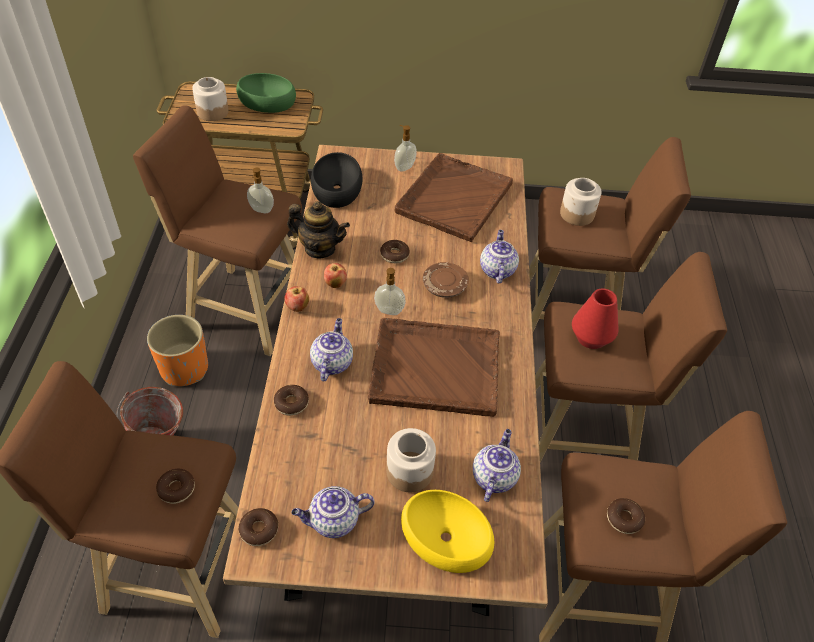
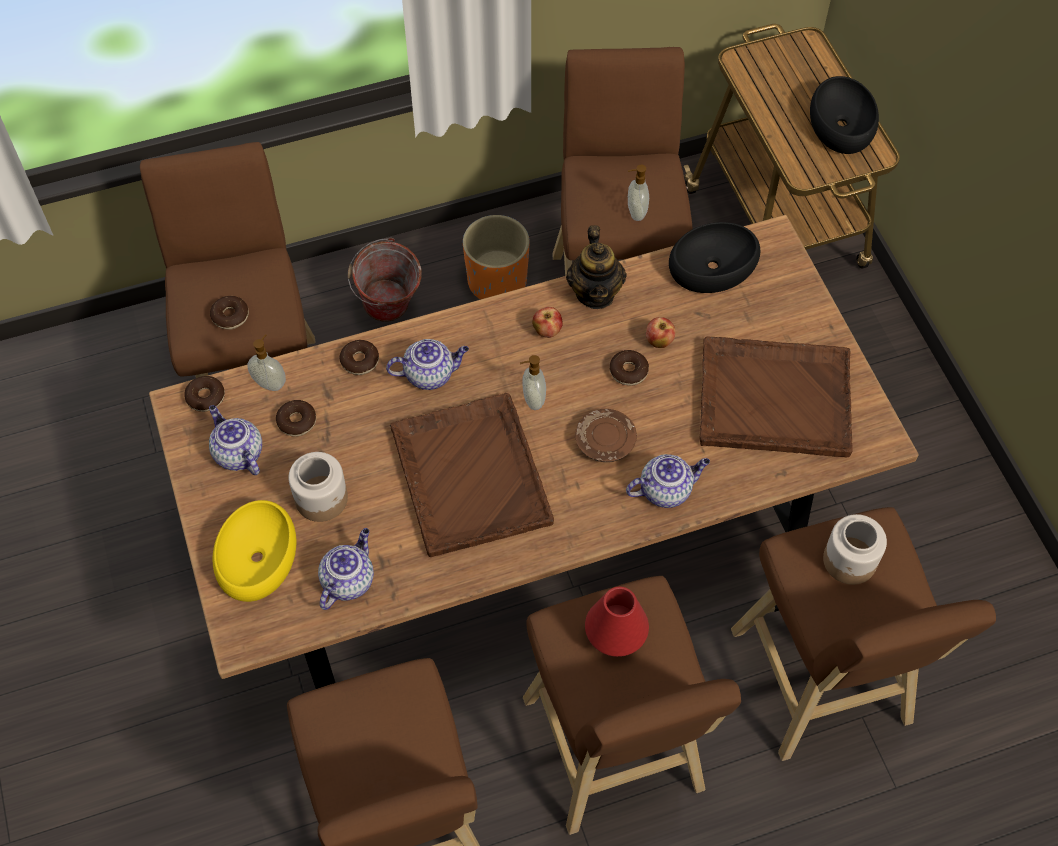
camera: 70 degrees right, 10 degrees up
(212, 112) = (780, 83): jar -> none
(267, 100) = (842, 125): green bowl -> black bowl
(297, 307) = (492, 310): apple -> apple (659, 341)
(404, 167) = (801, 321): soap dispenser -> soap dispenser (270, 383)
(494, 476) = (348, 580): teapot -> teapot turned 60 degrees counterclockwise
(624, 519) = (356, 733): donut -> donut (297, 421)

